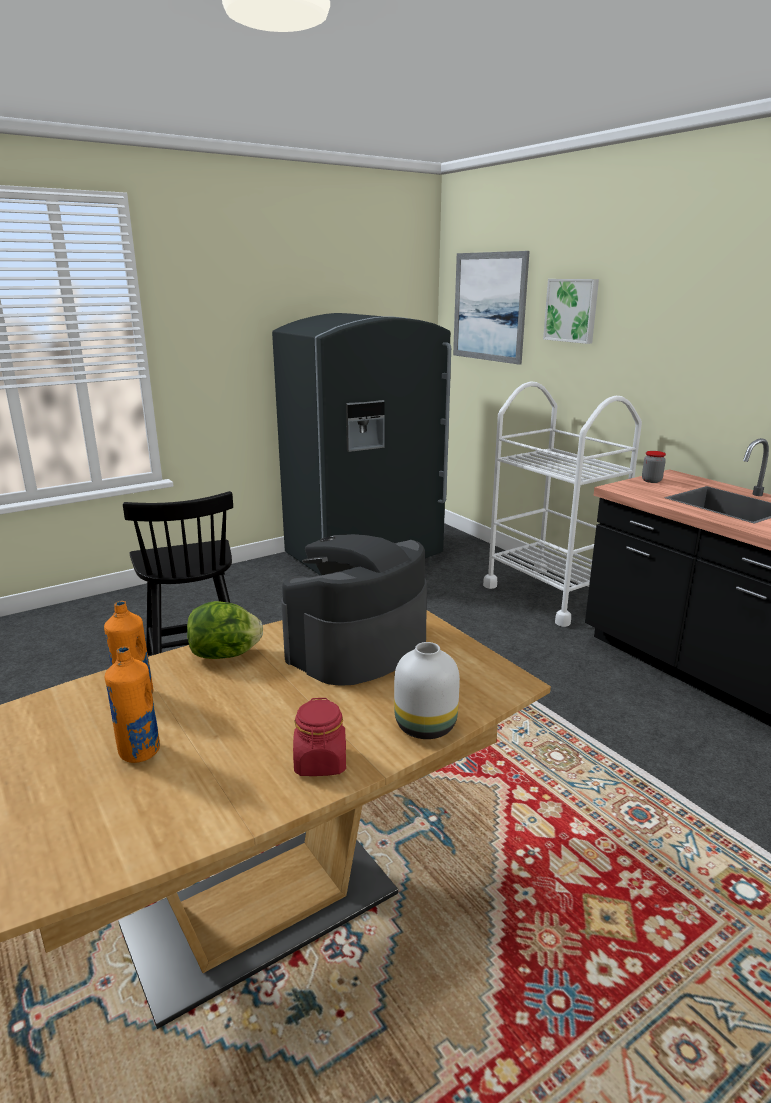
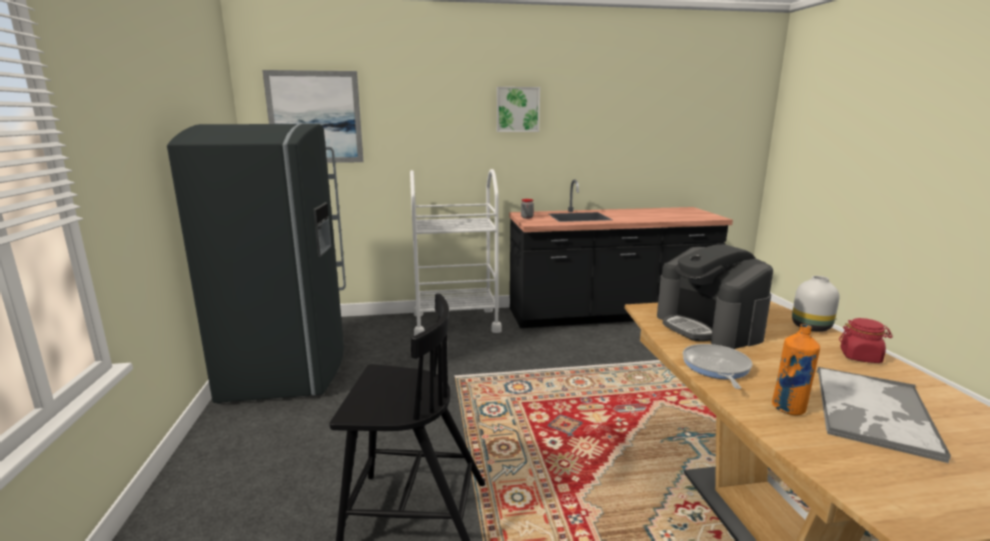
camera: 65 degrees left, 5 degrees down
(139, 752) = (873, 412): orange bottle -> tray
(225, 655) = (716, 368): lettuce -> frying pan
(572, 310) = (410, 116): picture -> picture (517, 109)

